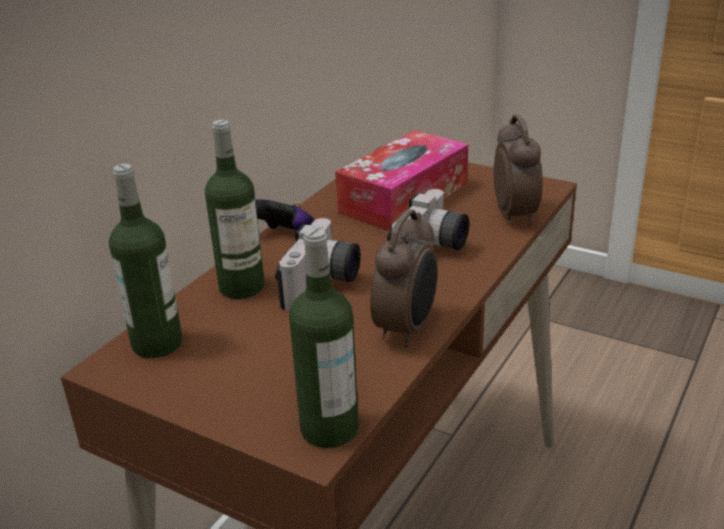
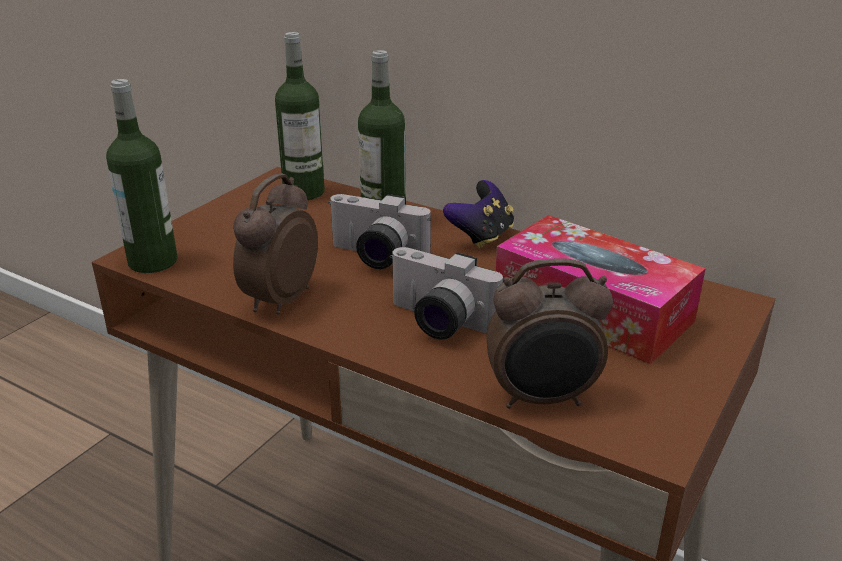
camera: 90 degrees right, 0 degrees up
(407, 329) = (279, 300): alarm clock -> alarm clock turned 90 degrees clockwise

